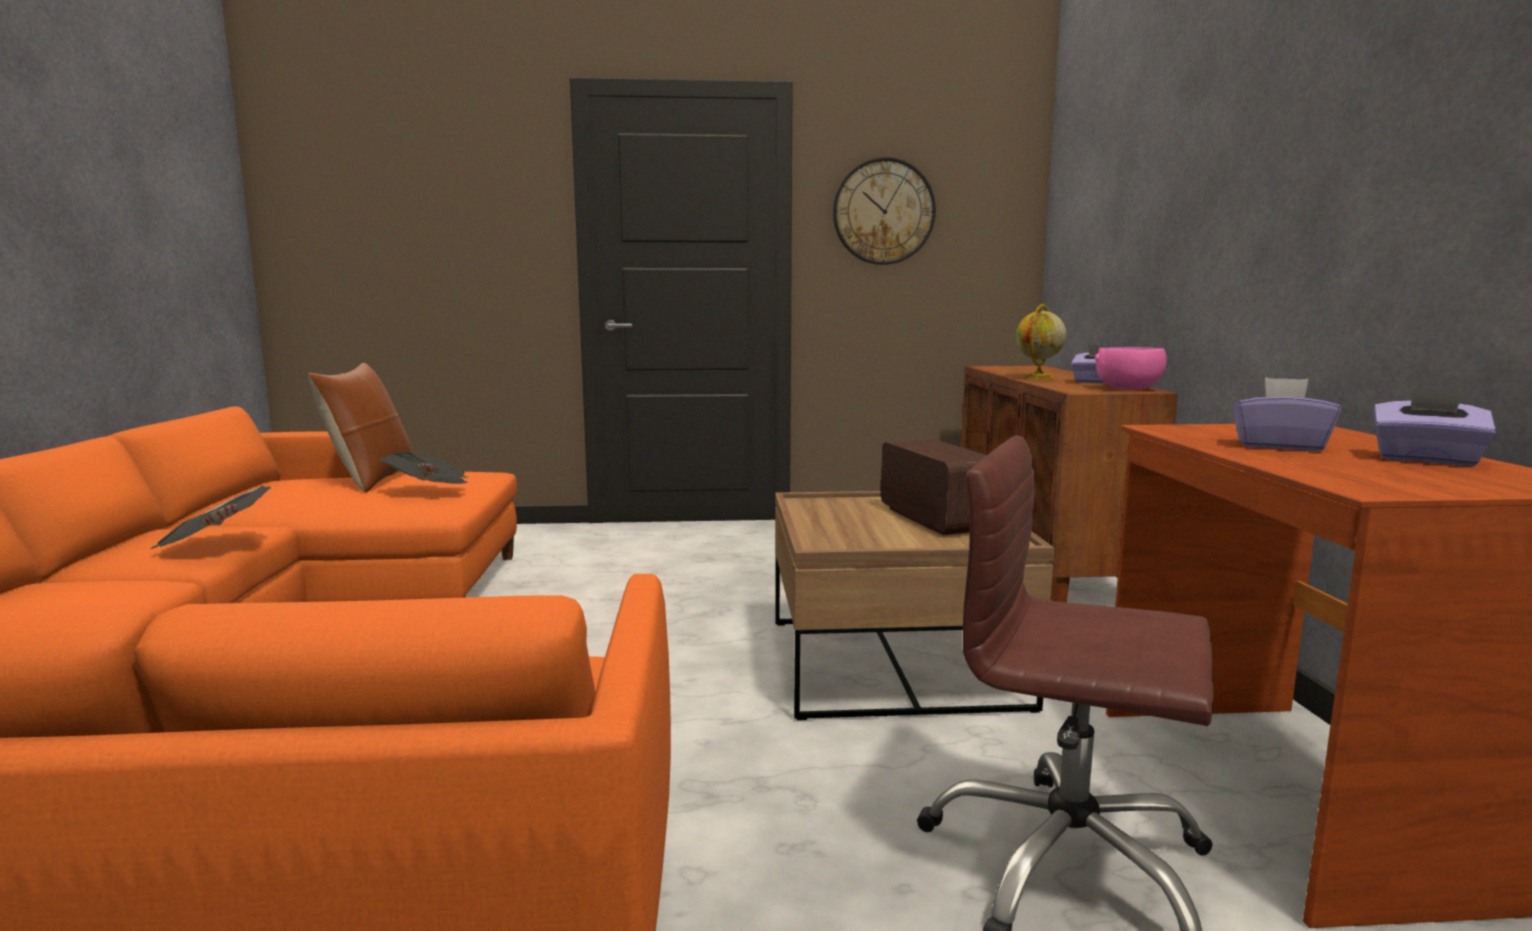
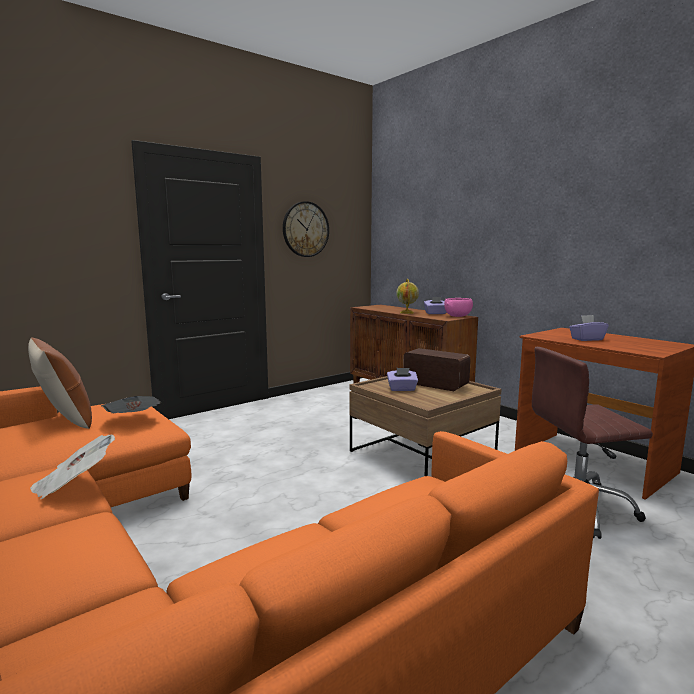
camera: 35 degrees left, 0 degrees up
(1425, 460) = (630, 340): purple tissue box -> purple tissue box (402, 389)

